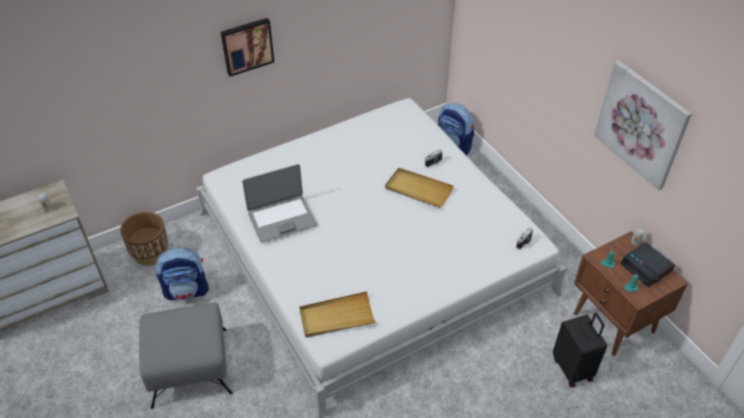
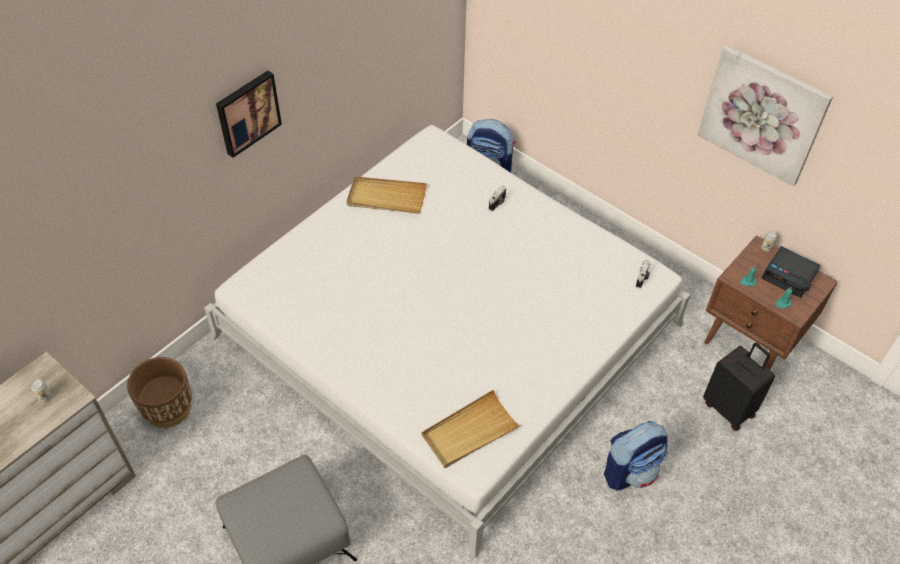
camera: 20 degrees left, 5 degrees up
(187, 290) = (240, 445): backpack -> backpack (630, 471)
(282, 219) = (346, 324): laptop -> none
(418, 190) = (494, 243): beige tray -> beige tray (386, 198)

